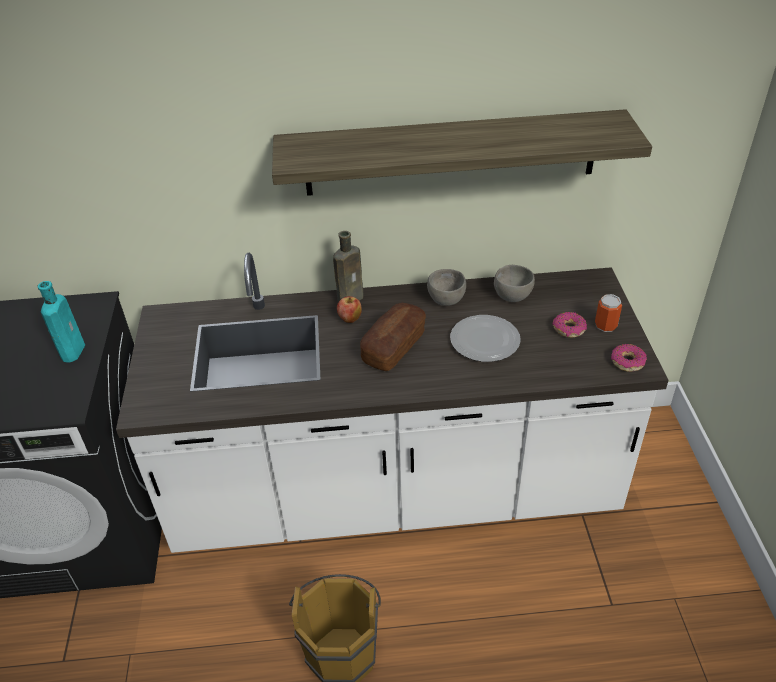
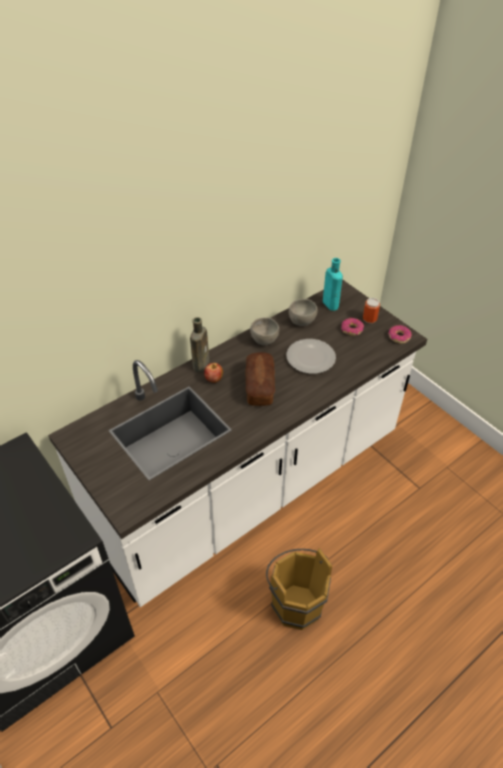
camera: 35 degrees left, 5 degrees up
(73, 350) = (36, 493): turquoise bottle -> turquoise bottle (329, 303)
(451, 153) = (251, 237): shelf -> none

